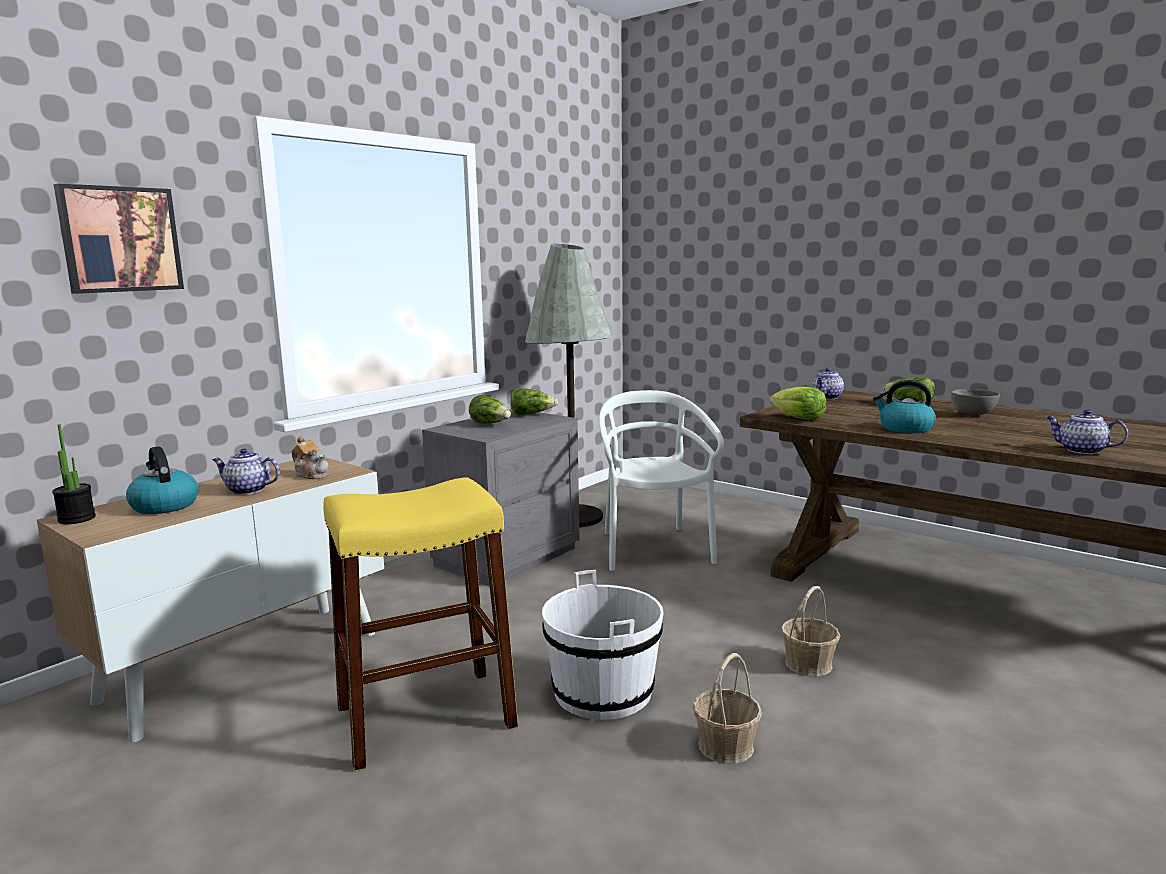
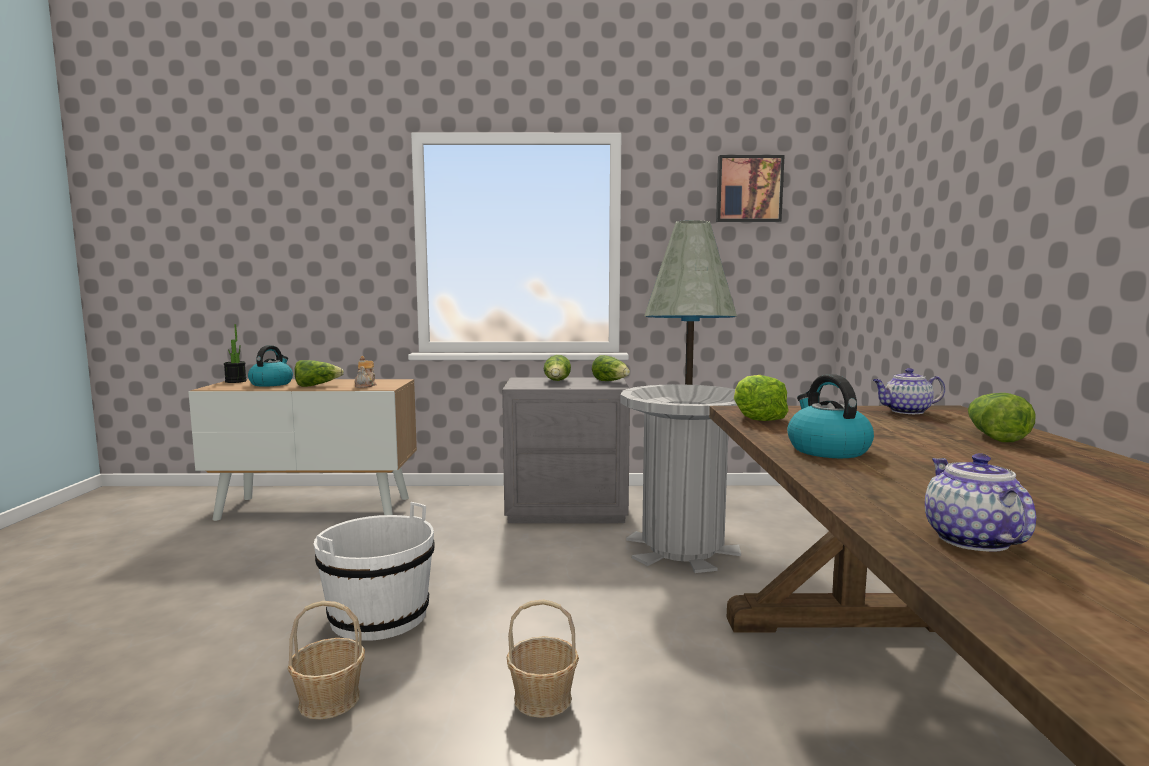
camera: 50 degrees right, 5 degrees down
(120, 239) = (316, 220): picture -> picture (748, 189)
(247, 490) = (317, 385): teapot -> lettuce
(426, 717) = (290, 573): yellow stool -> none
(653, 549) = (682, 548): white chair -> grey trash can
(972, 414) = (1037, 465): grey bowl -> none

